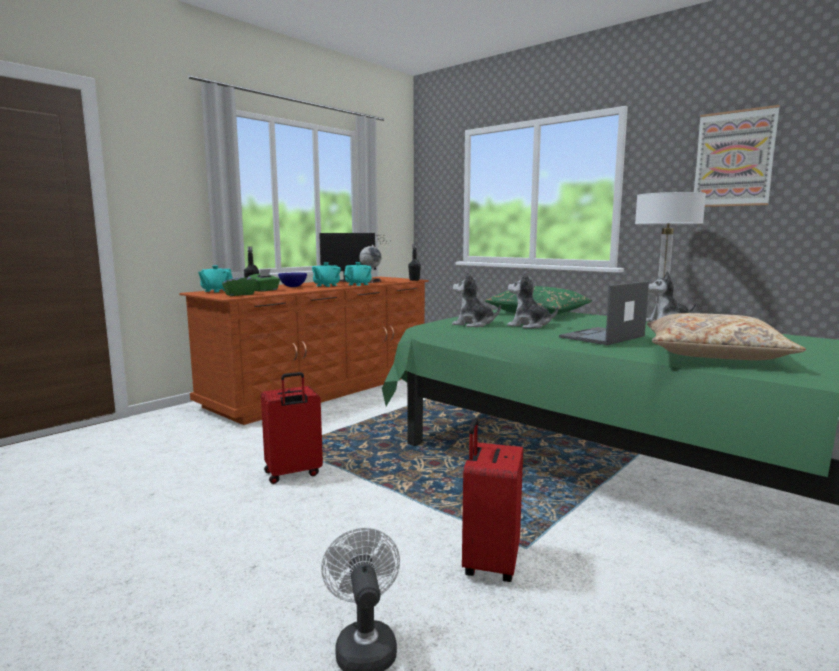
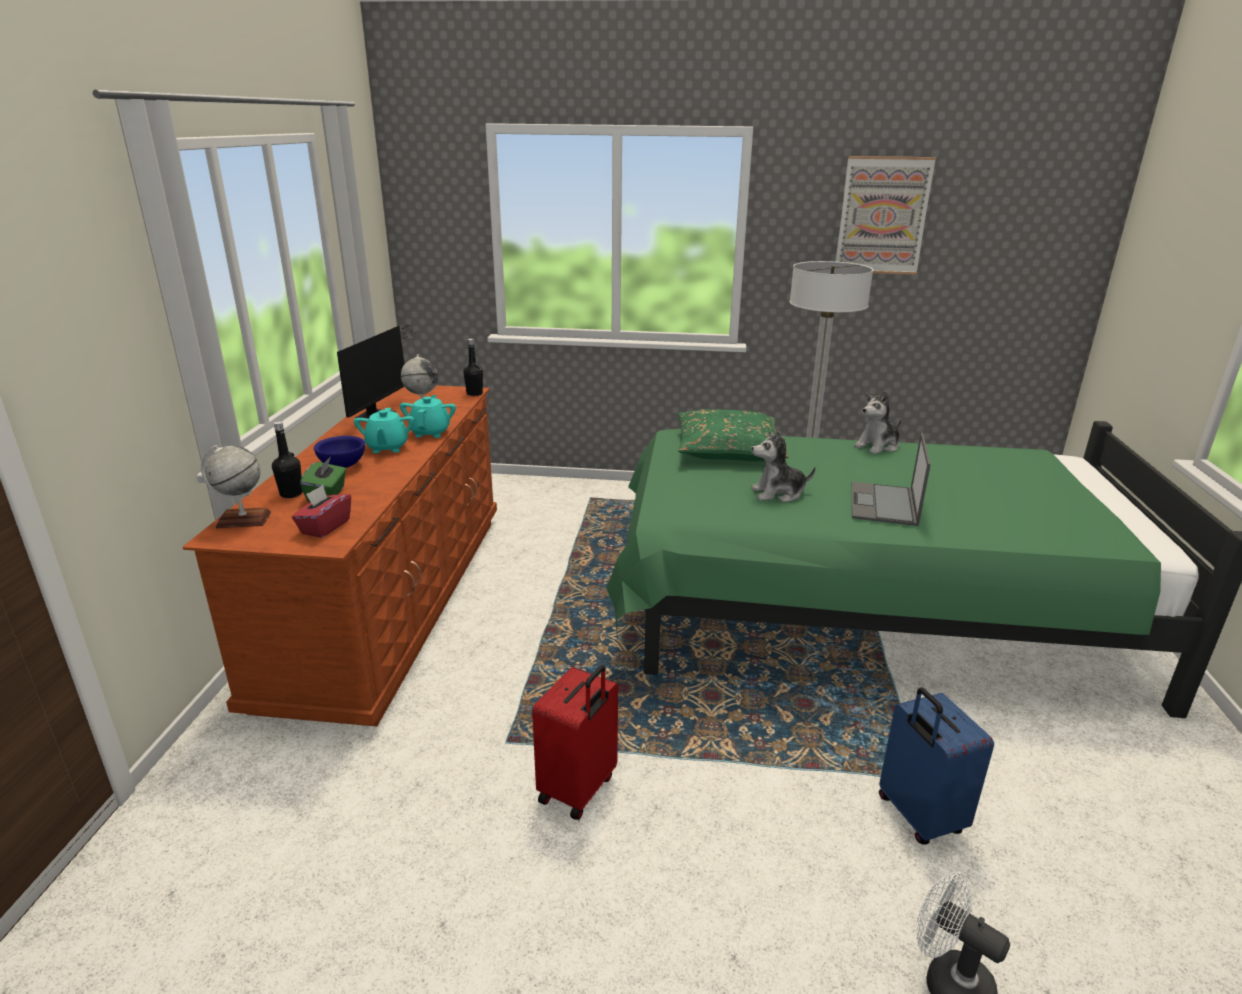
camera: 35 degrees left, 15 degrees up
(216, 291) = (243, 520): turquoise teapot -> globe
(239, 294) = (325, 527): green tissue box -> red tissue box
(473, 324) = (715, 505): plush toy -> none
(489, 563) = (918, 816): red suitcase -> blue suitcase
(713, 354) = (1013, 518): beige pillow -> none

